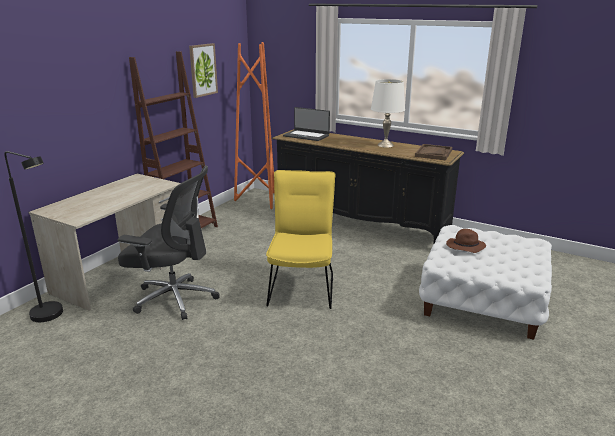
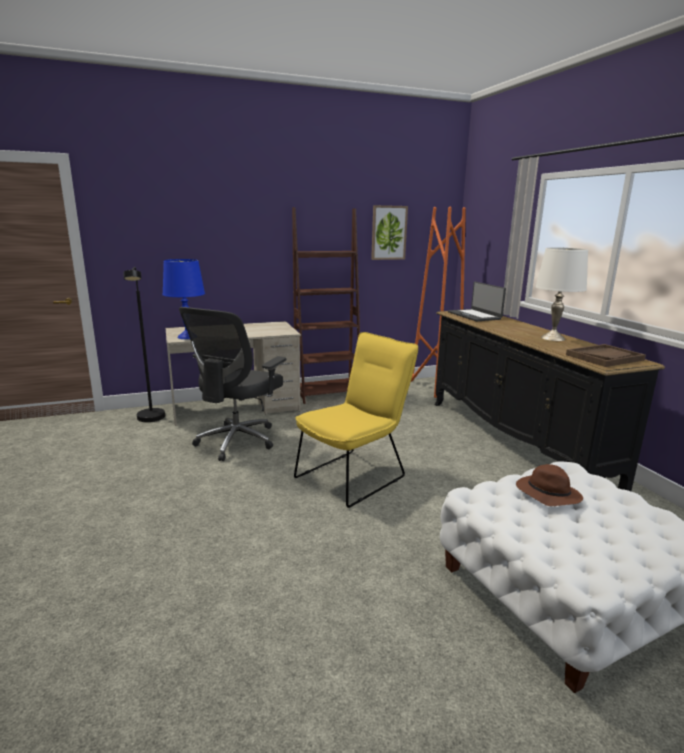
camera: 40 degrees right, 5 degrees down
(82, 215) = (187, 337): none -> blue table lamp
(173, 299) = (237, 440): office chair -> office chair turned 60 degrees clockwise

